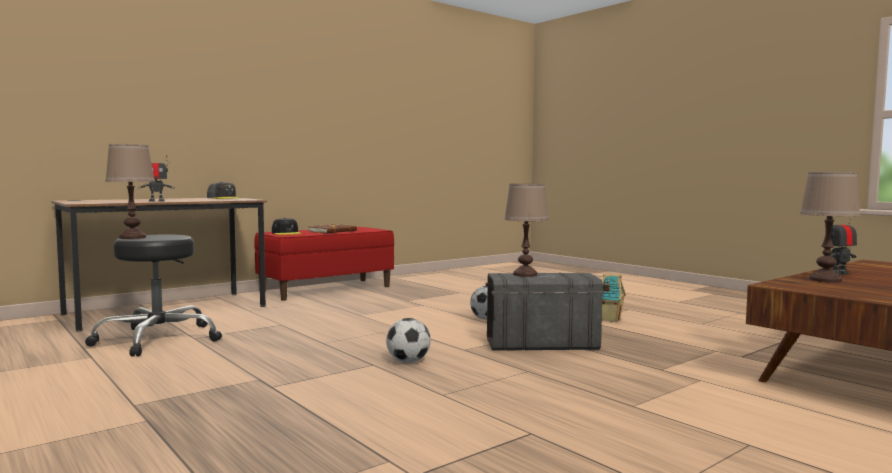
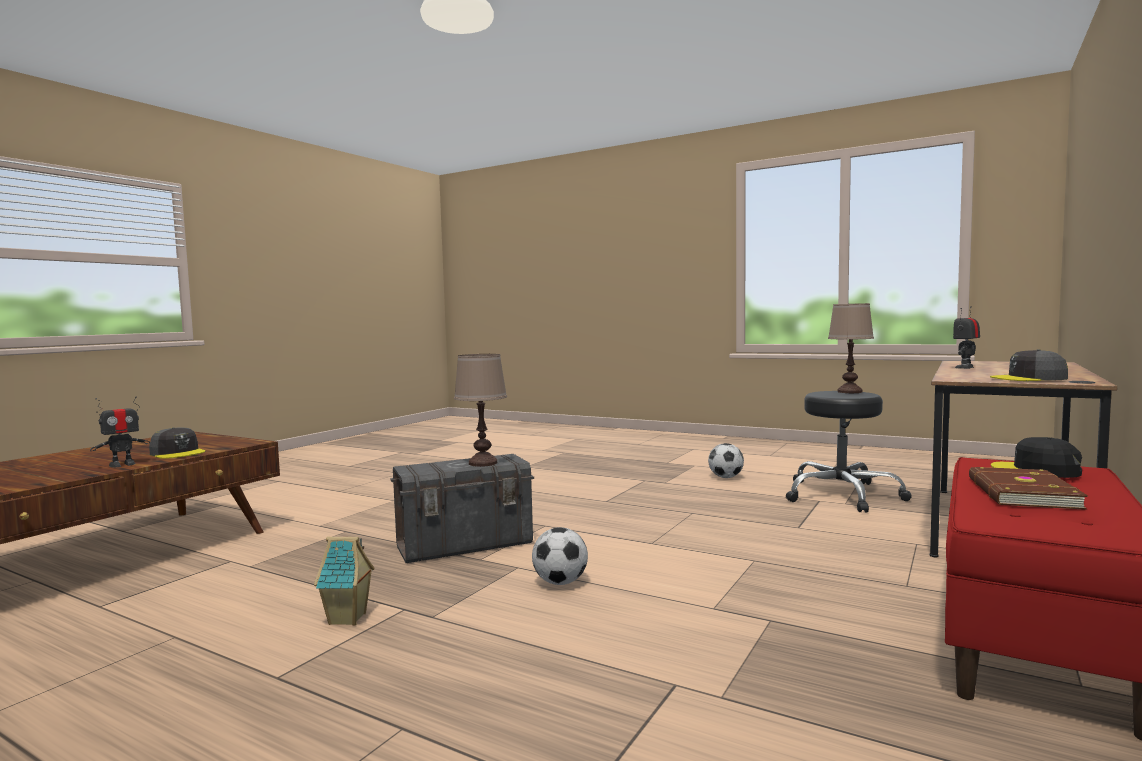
camera: 160 degrees right, 0 degrees up
(408, 361) = (581, 507): football -> football (726, 477)
(825, 280) = (178, 453): brown table lamp -> grey cap

